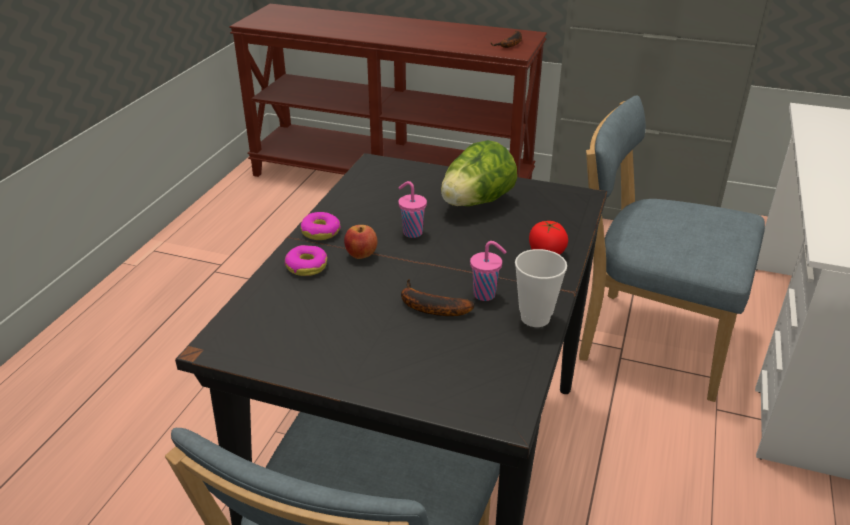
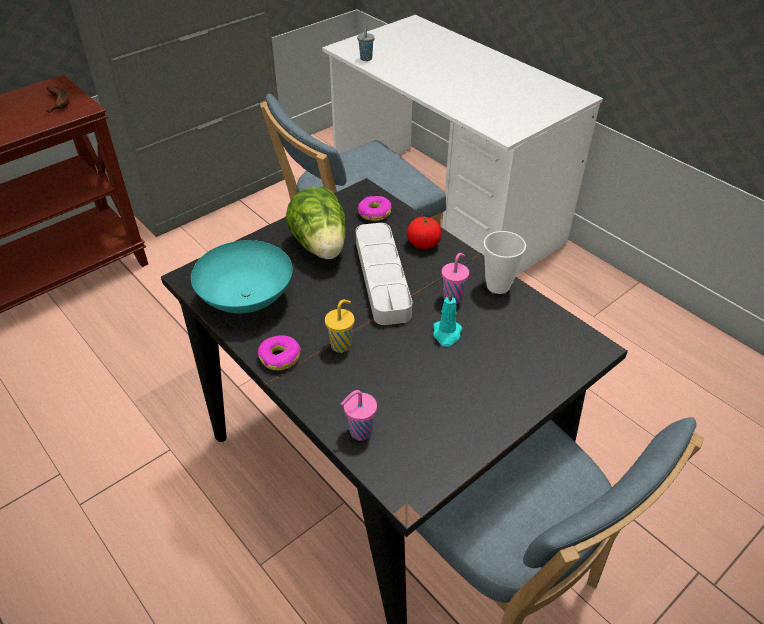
camera: 60 degrees left, 10 degrees up
(307, 266) = (330, 387): donut -> donut (374, 213)
(361, 255) = (342, 345): apple -> yellow cup
(374, 195) = (248, 299): none -> turquoise bowl
(411, 232) = (333, 301): pink cup -> pink cup (359, 432)
(428, 307) = (446, 334): banana -> turquoise candle
(470, 246) = (382, 277): none -> grey tray
(814, 128) = (366, 59): none -> grey cup

